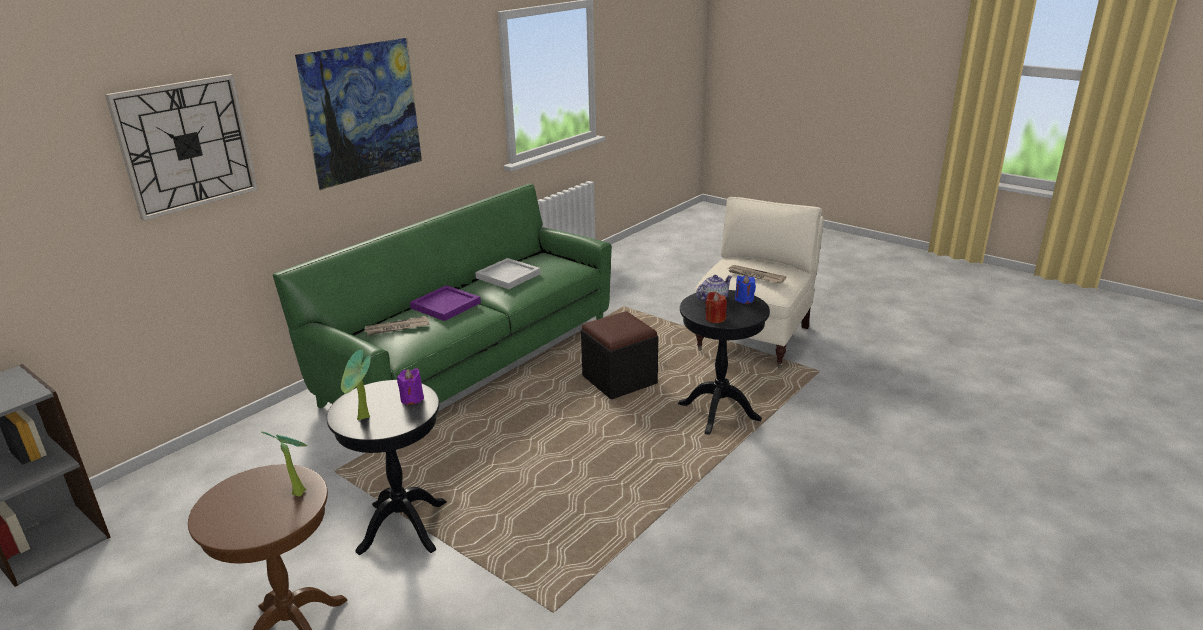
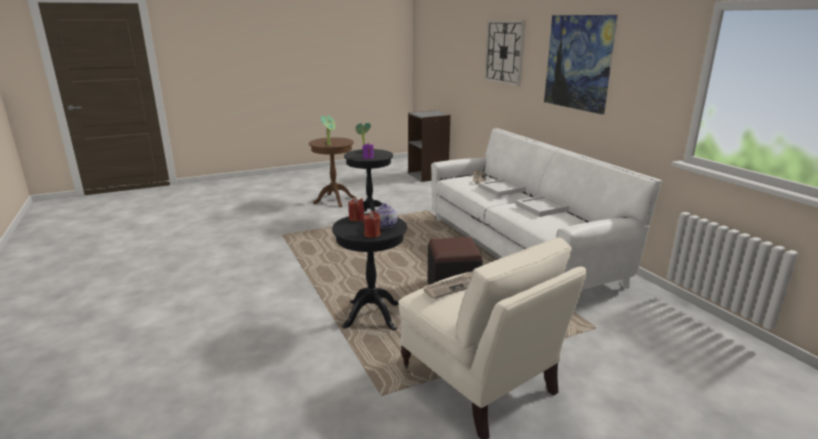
camera: 115 degrees right, 5 degrees down
(446, 305) = (502, 189): purple tray -> white tray
(472, 361) = (519, 249): green sofa -> white sofa
(744, 299) = (372, 234): blue candle -> red candle

